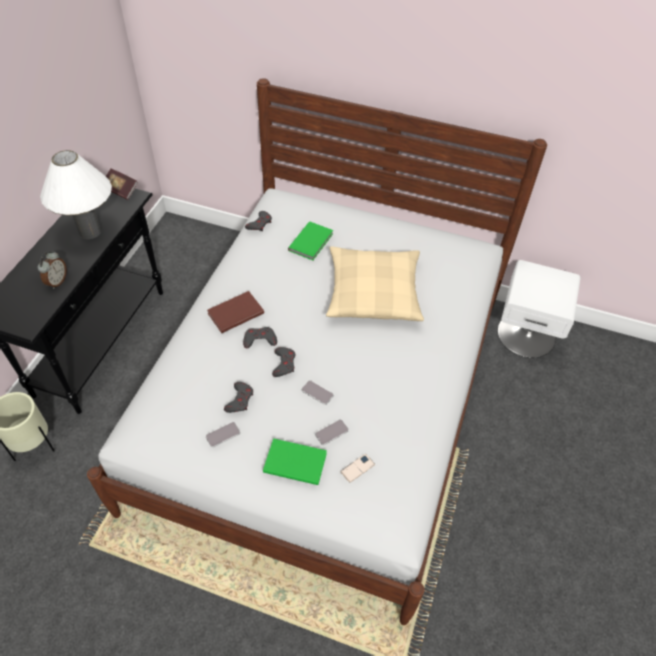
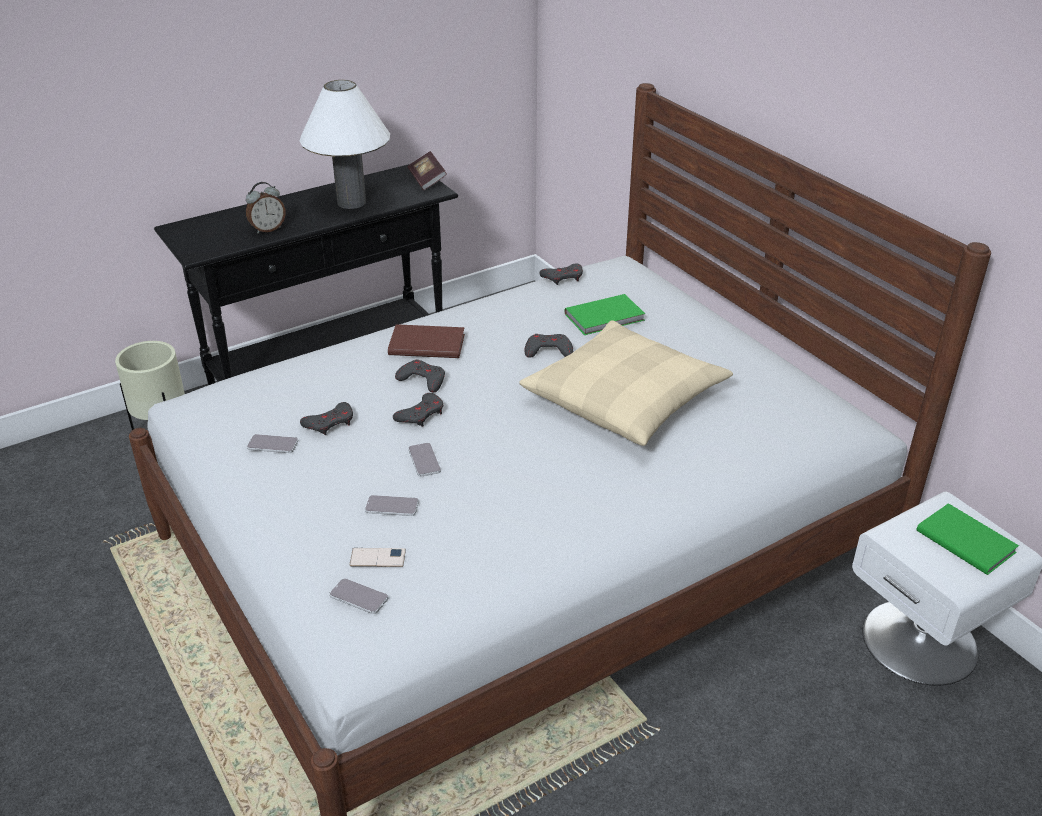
camera: 40 degrees right, 15 degrees down
(294, 461) = (315, 510): green book -> green book (965, 540)
(305, 281) = (548, 350): none -> grey game controller
(372, 497) = (359, 597): none -> phone

